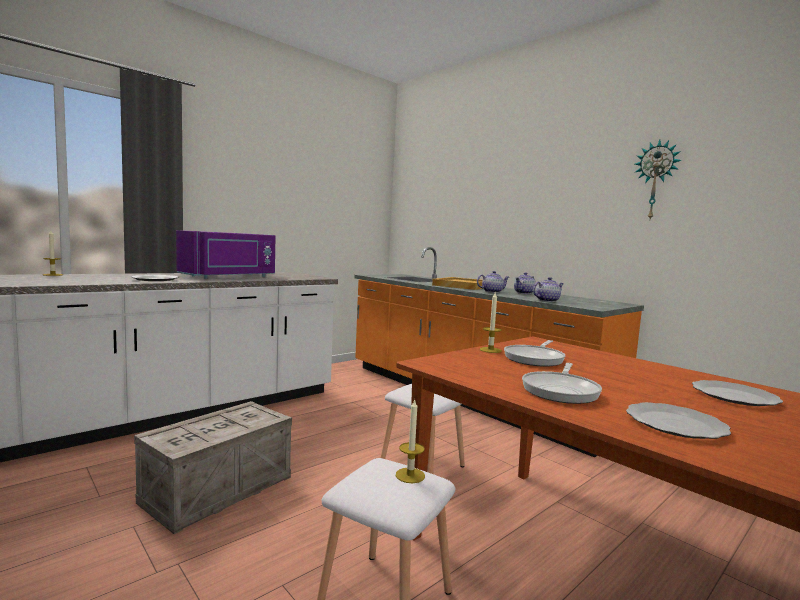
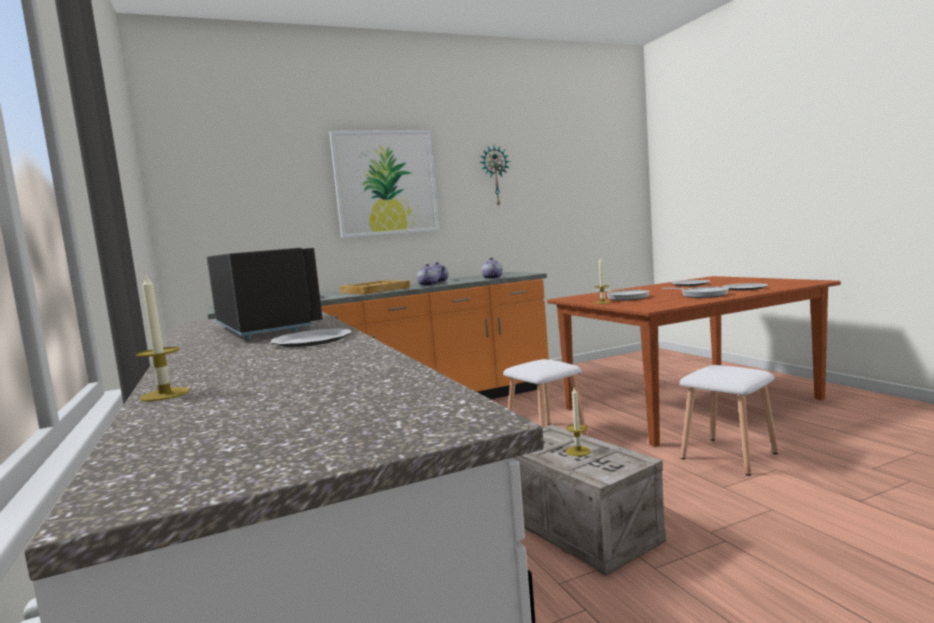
camera: 70 degrees left, 0 degrees up
(230, 276) = (268, 328): purple microwave -> black microwave
(410, 475) = (717, 367): candle -> candle (578, 451)
(527, 190) = (386, 183): none -> picture

